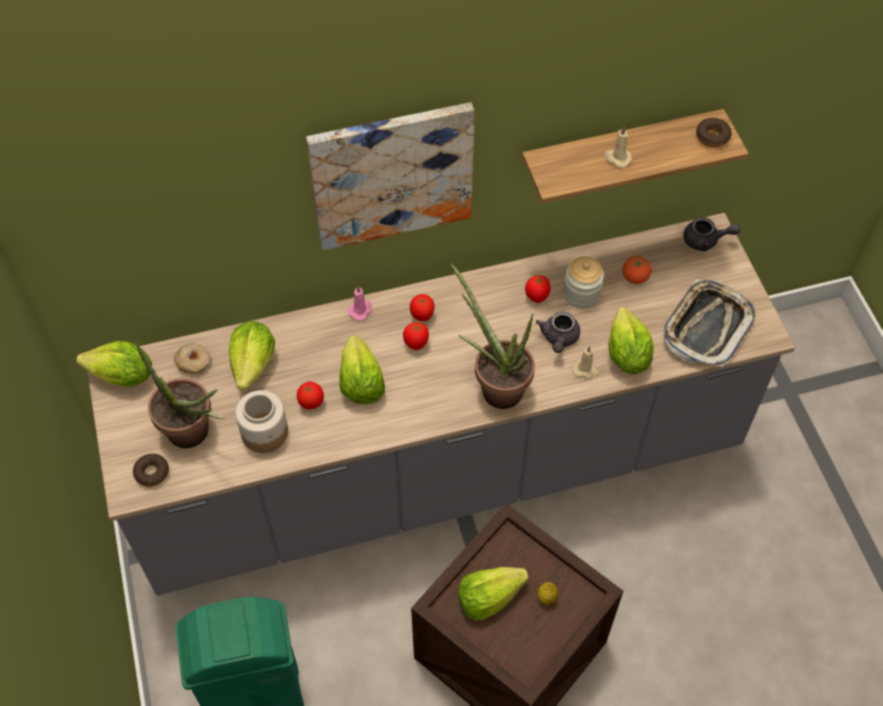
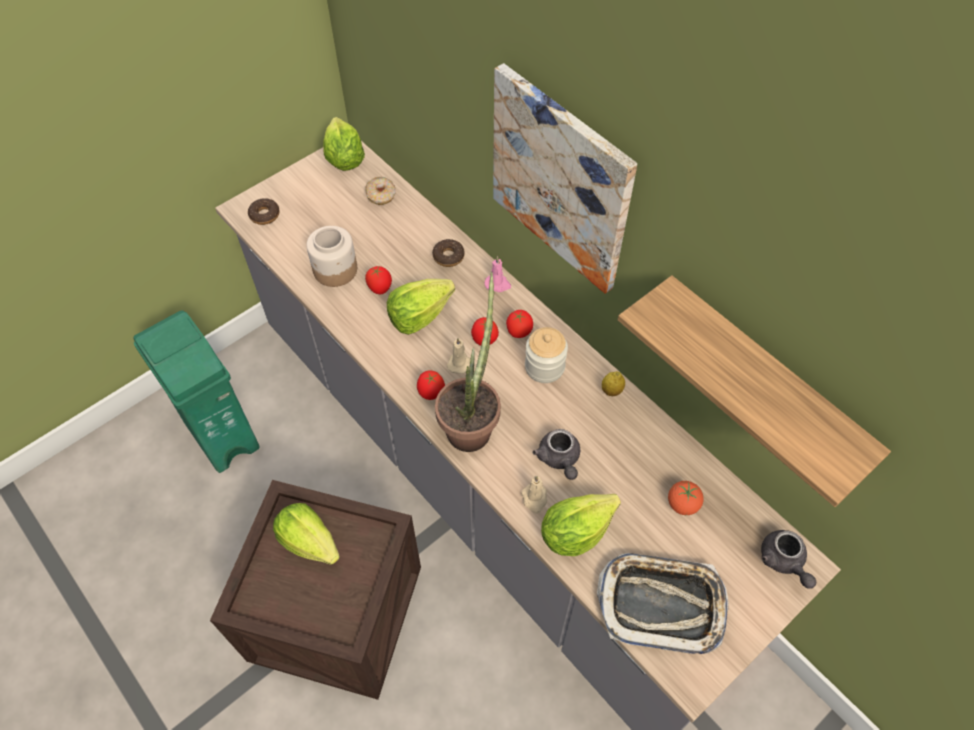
camera: 65 degrees right, 0 degrees up
(195, 436) = (311, 226): potted plant -> none
(253, 365) = (399, 234): lettuce -> none
(537, 297) = (599, 420): tomato -> tomato (431, 394)
(547, 598) = (328, 594): lemon -> lemon (611, 391)
(559, 339) = (559, 459): grey teapot -> grey teapot turned 90 degrees counterclockwise
(581, 293) = (628, 459): jar -> jar (544, 367)
(617, 158) = (725, 364): beige candle -> beige candle (459, 362)
(712, 136) = (834, 452): donut -> donut (448, 256)

